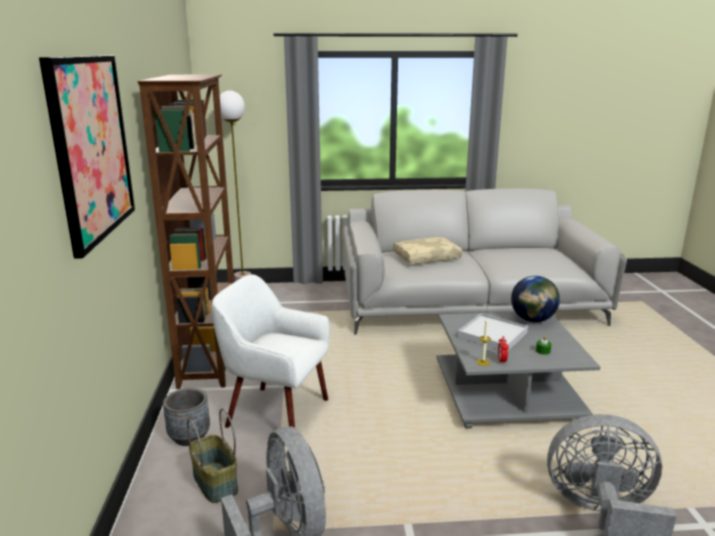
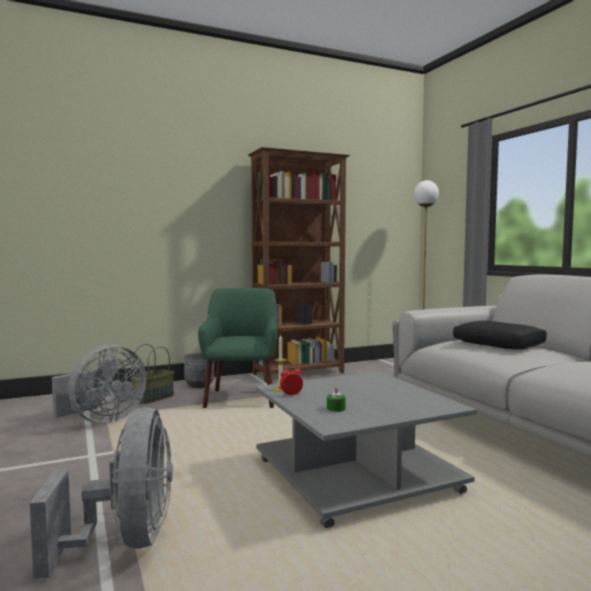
camera: 70 degrees right, 15 degrees down
(91, 148) = (164, 179): picture -> none
(276, 413) = (241, 398): white armchair -> green armchair
(427, 257) = (499, 344): beige pillow -> black pillow
(492, 335) = (352, 389): white tray -> none
(532, 320) = (426, 402): globe -> none

